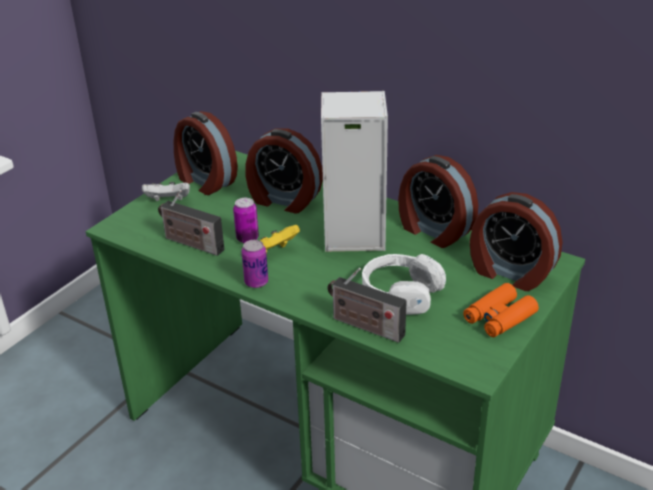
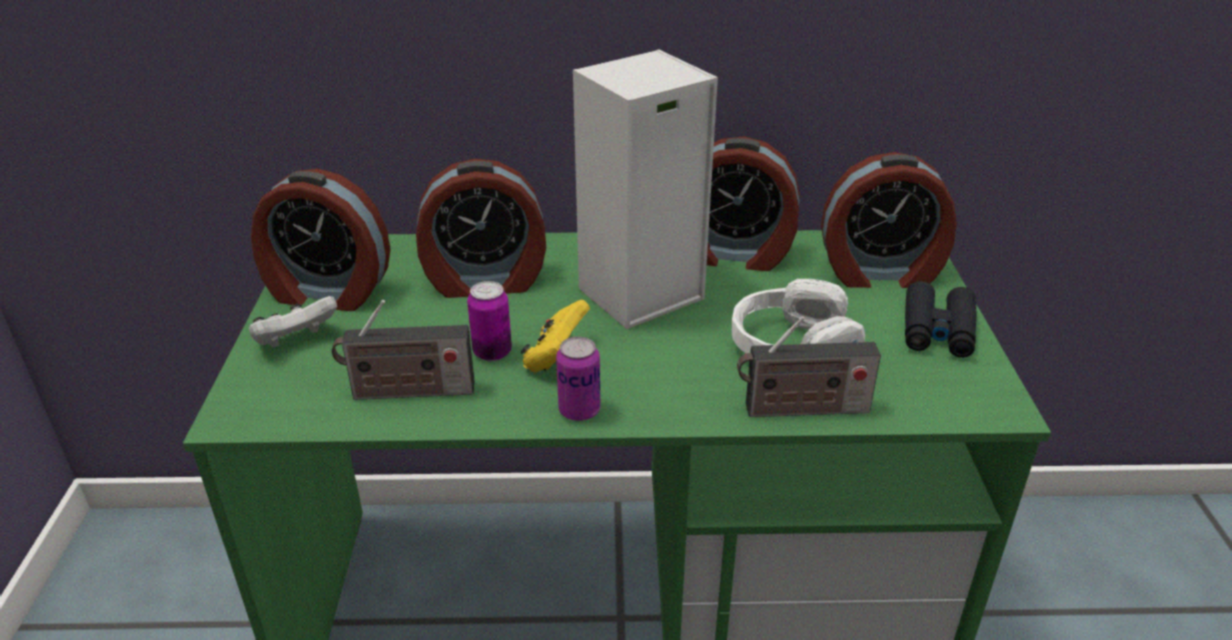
camera: 35 degrees left, 0 degrees up
(499, 317) = (937, 331): orange binoculars -> black binoculars

